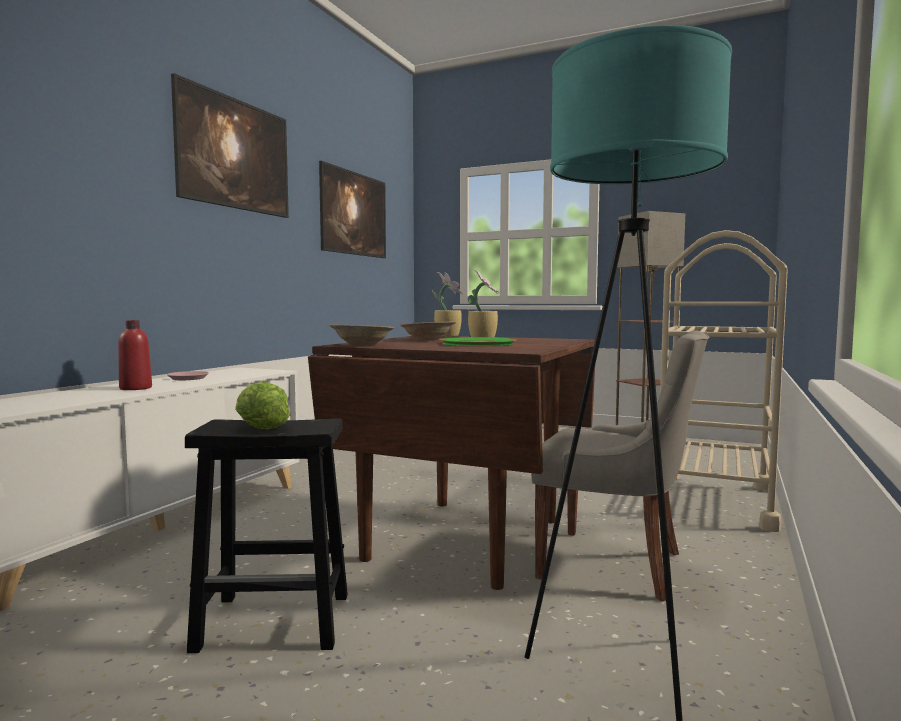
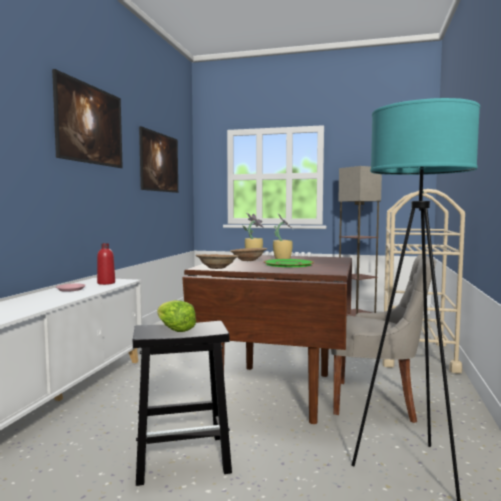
camera: 10 degrees left, 0 degrees up
(135, 388) = (44, 300): red bottle -> red bottle (106, 283)

